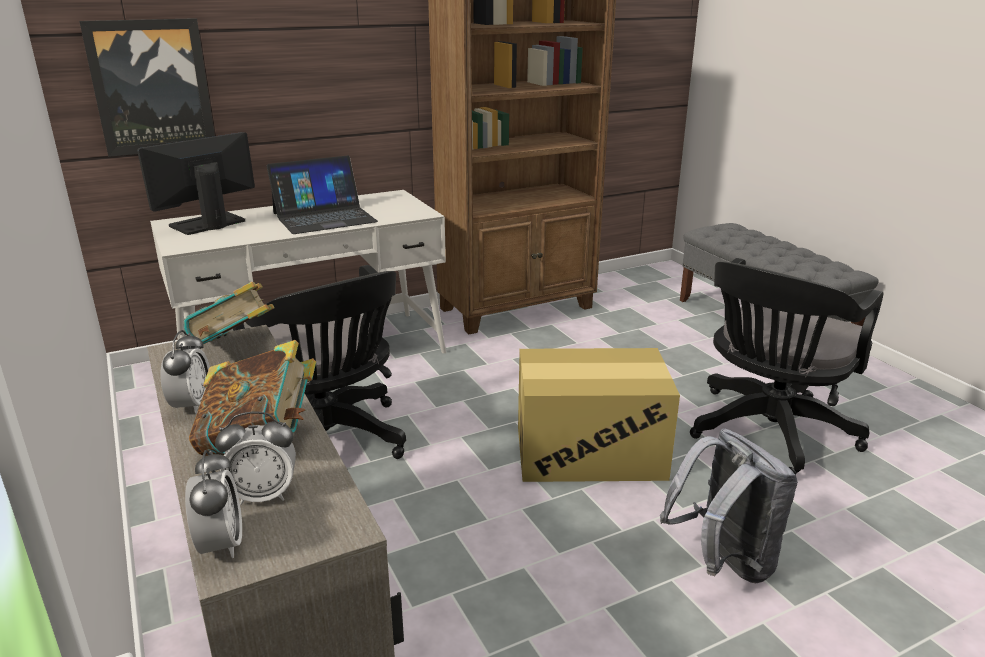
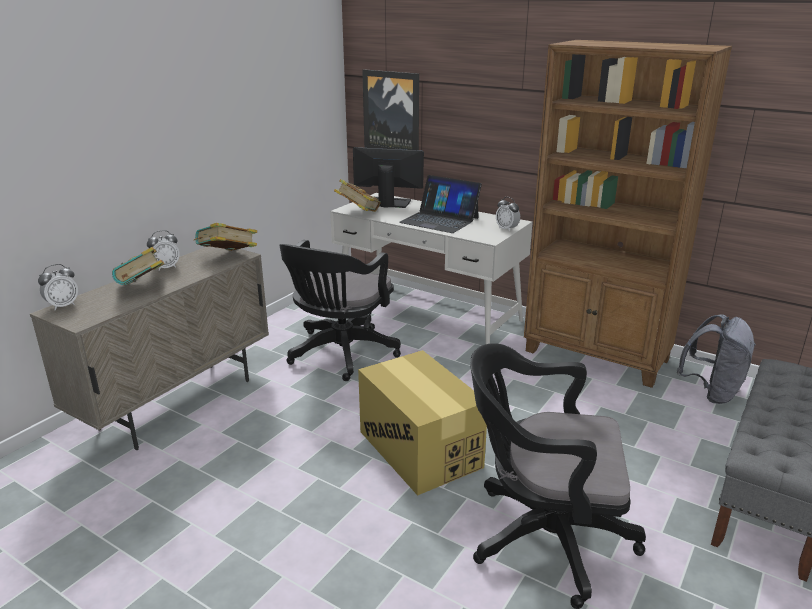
camera: 60 degrees right, 0 degrees up
(208, 244) = (358, 212): none -> book
(263, 495) = (99, 302): alarm clock -> alarm clock (507, 229)
(723, 562) = (336, 544): grey backpack -> grey backpack (711, 392)

